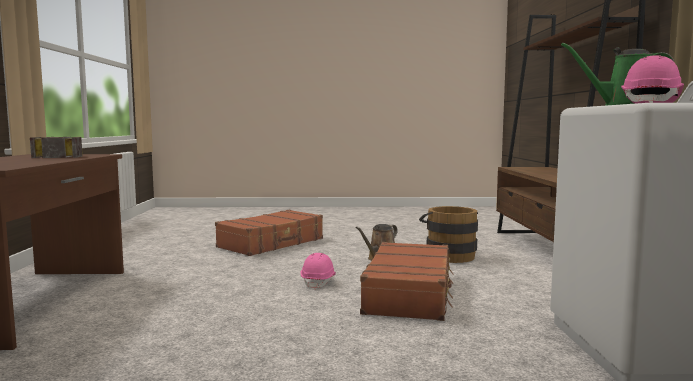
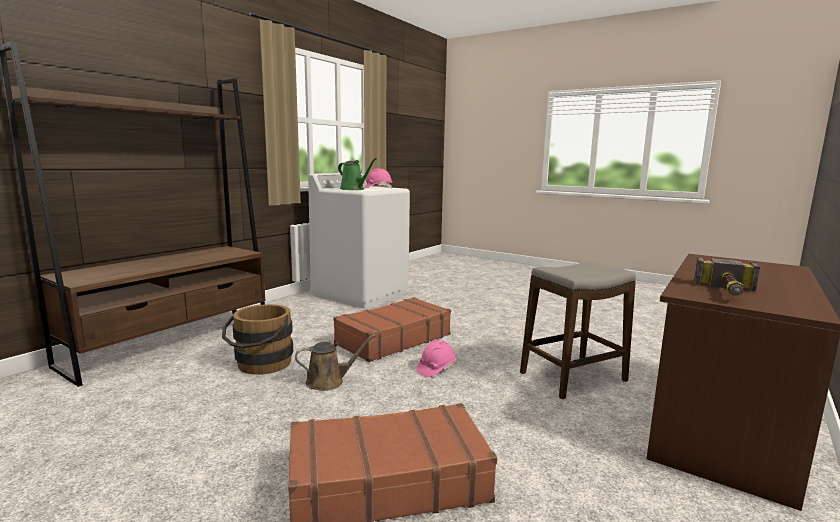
camera: 145 degrees left, 5 degrees up
(174, 306) = (572, 377): none -> stool

